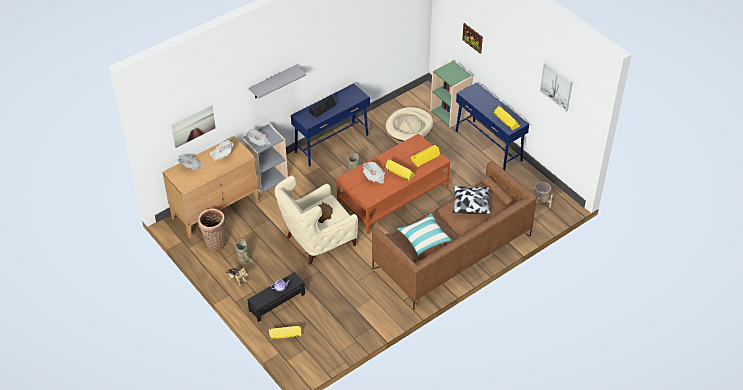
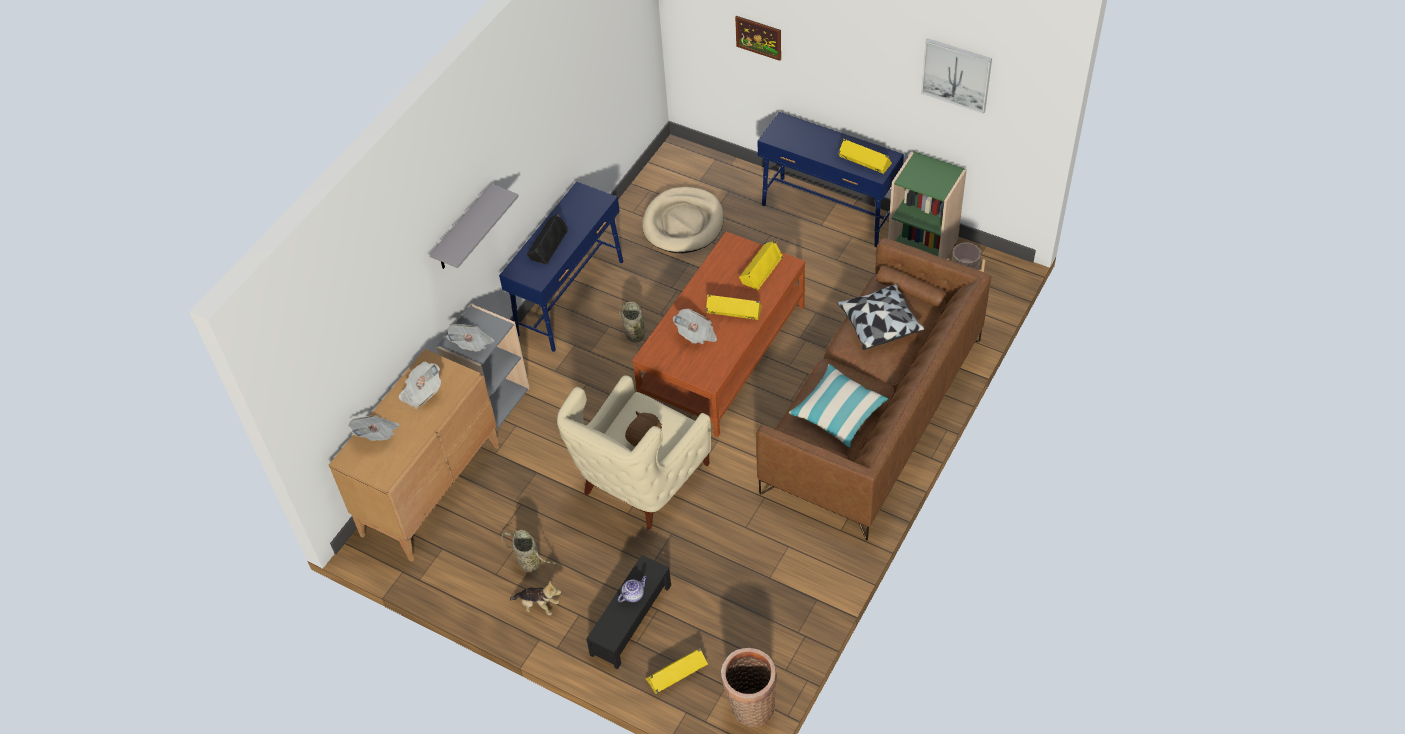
camera: 20 degrees left, 5 degrees up
(193, 125) = (358, 360): picture -> none
(214, 243) = (462, 552): basket -> basket (750, 707)
(450, 113) = (737, 178): green bookcase -> green bookcase (923, 244)

